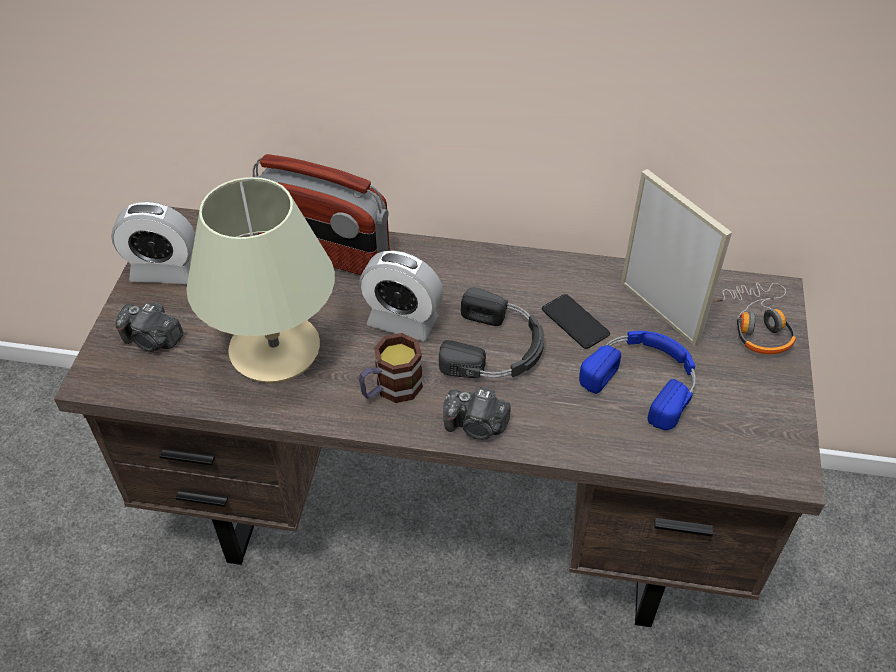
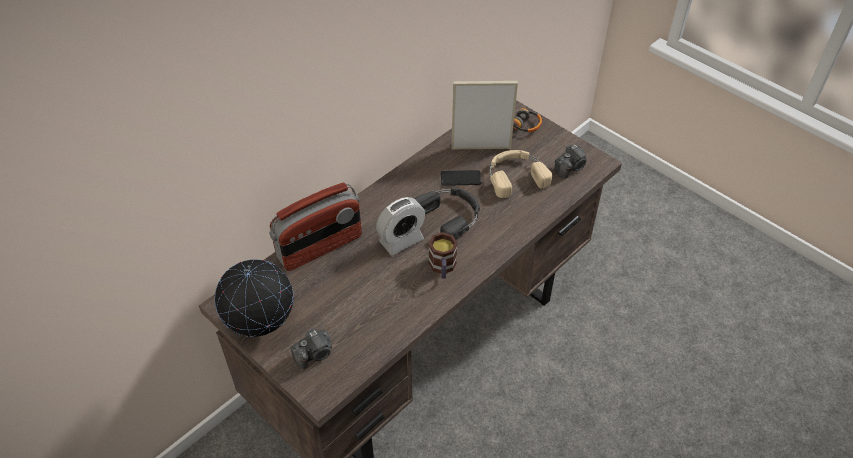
camera: 55 degrees left, 0 degrees up
(164, 271) = (262, 326): alarm clock -> globe
(275, 351) = (374, 302): beige table lamp -> none
(476, 426) = (492, 248): camera -> camera (570, 168)
(644, 379) = (515, 176): blue headphones -> beige headphones

